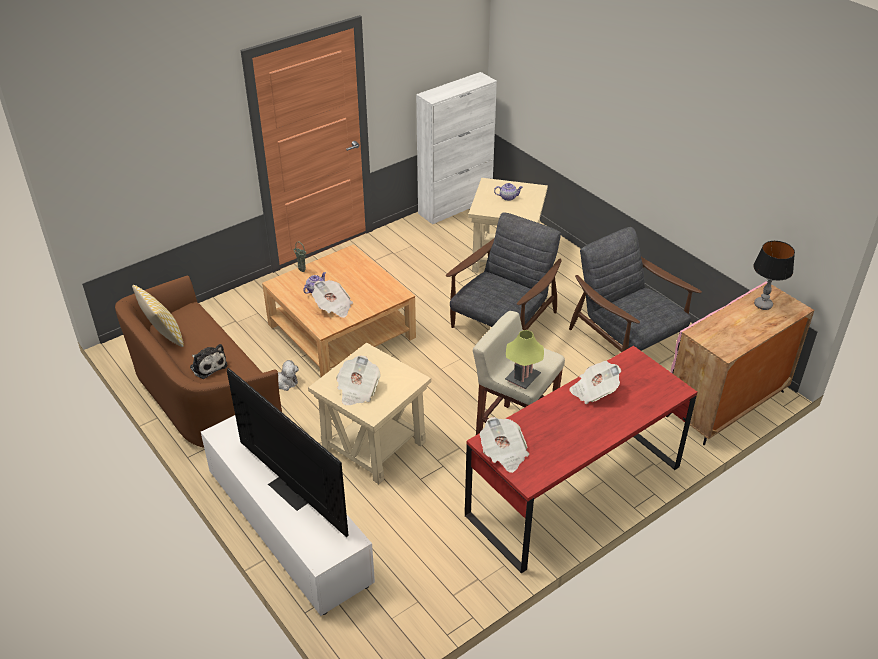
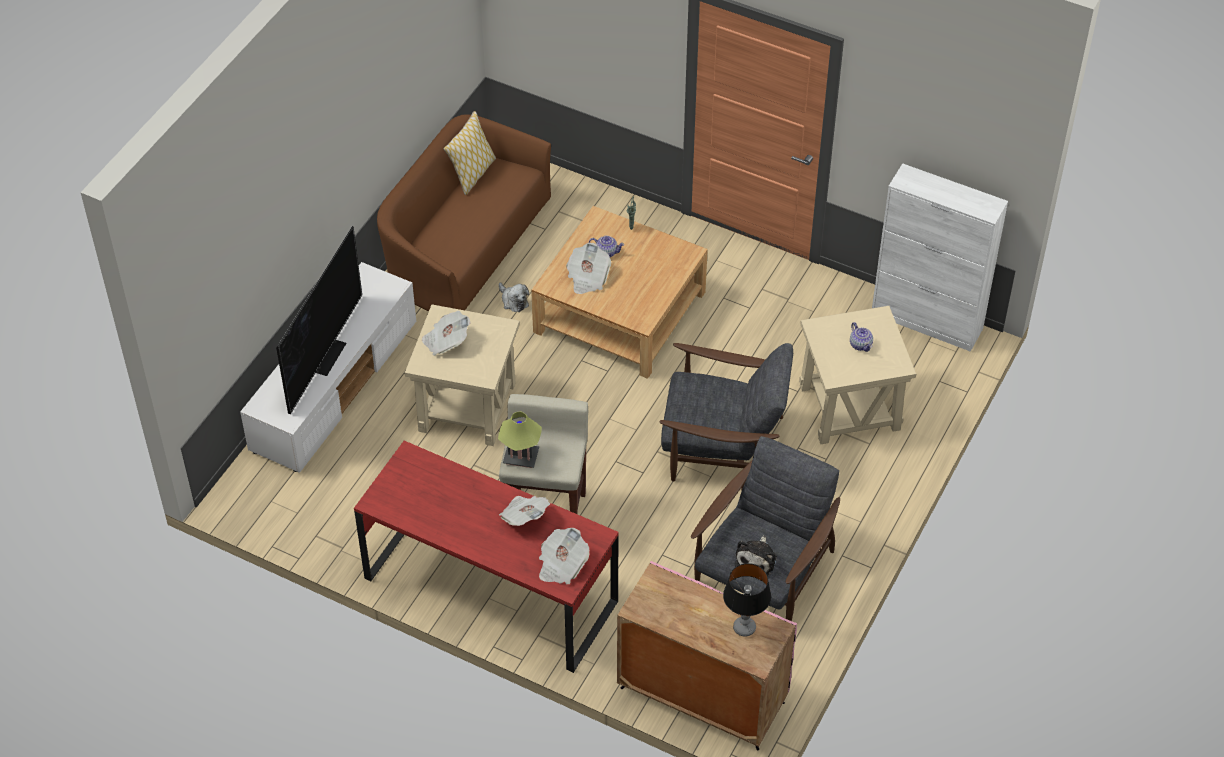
camera: 65 degrees right, 10 degrees up
(208, 365) = (450, 225): plush toy -> plush toy (757, 559)
(504, 453) = (400, 473): newspaper -> newspaper (561, 565)

